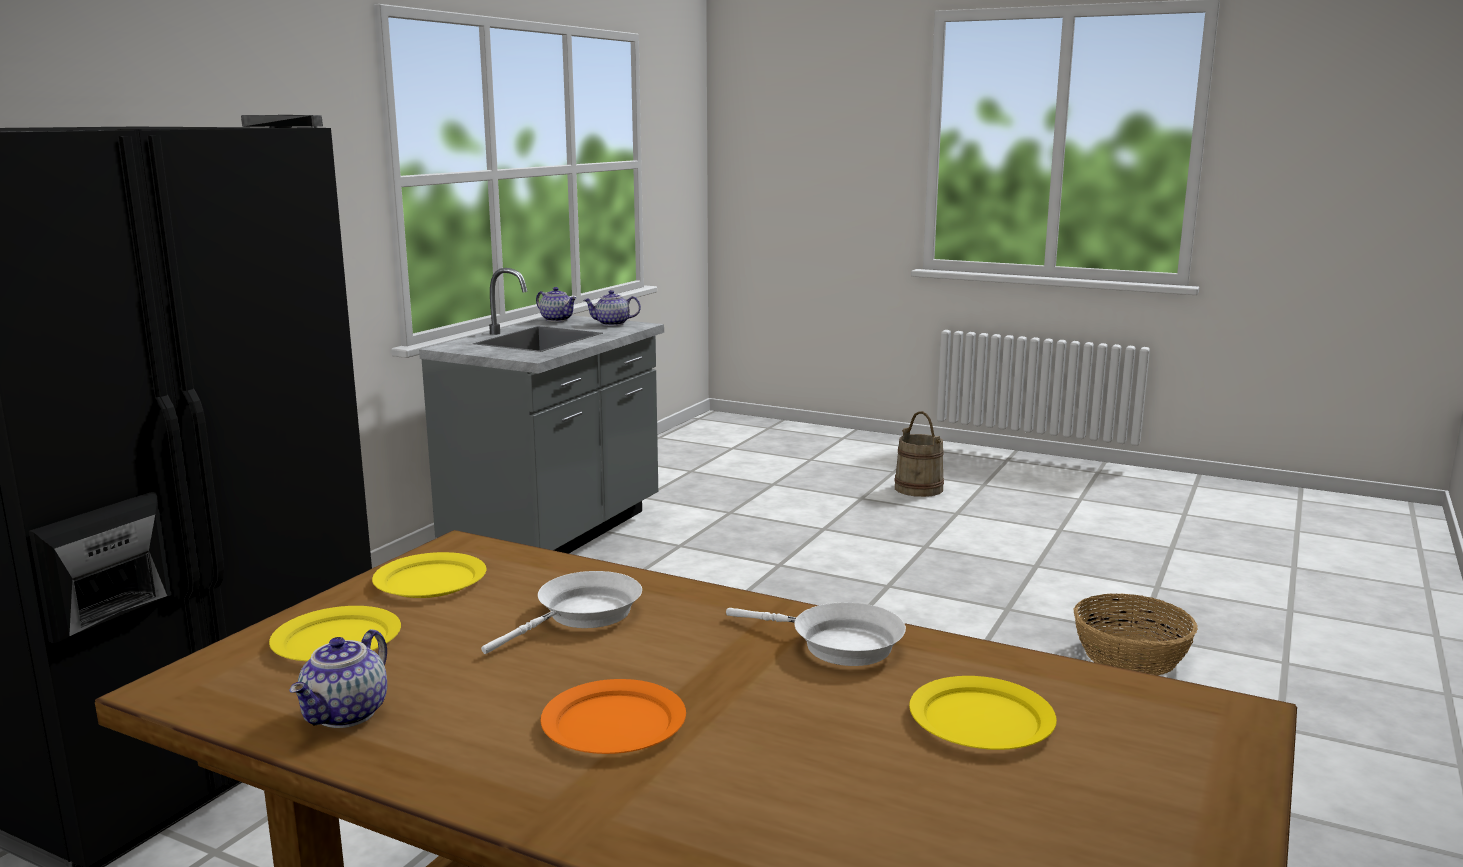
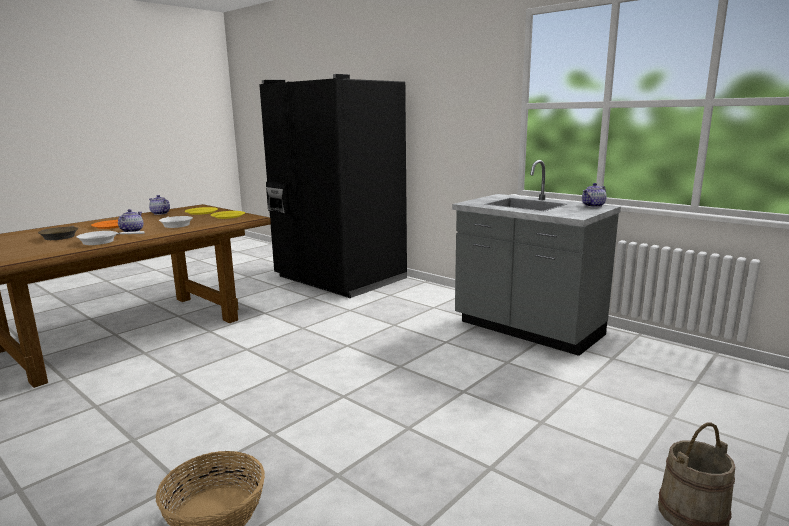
camera: 105 degrees right, 0 degrees up
(612, 324) = (578, 212): teapot -> teapot (132, 231)
(824, 746) = (60, 236): none -> brown frying pan
(981, 720) = (32, 248): yellow plate -> none

